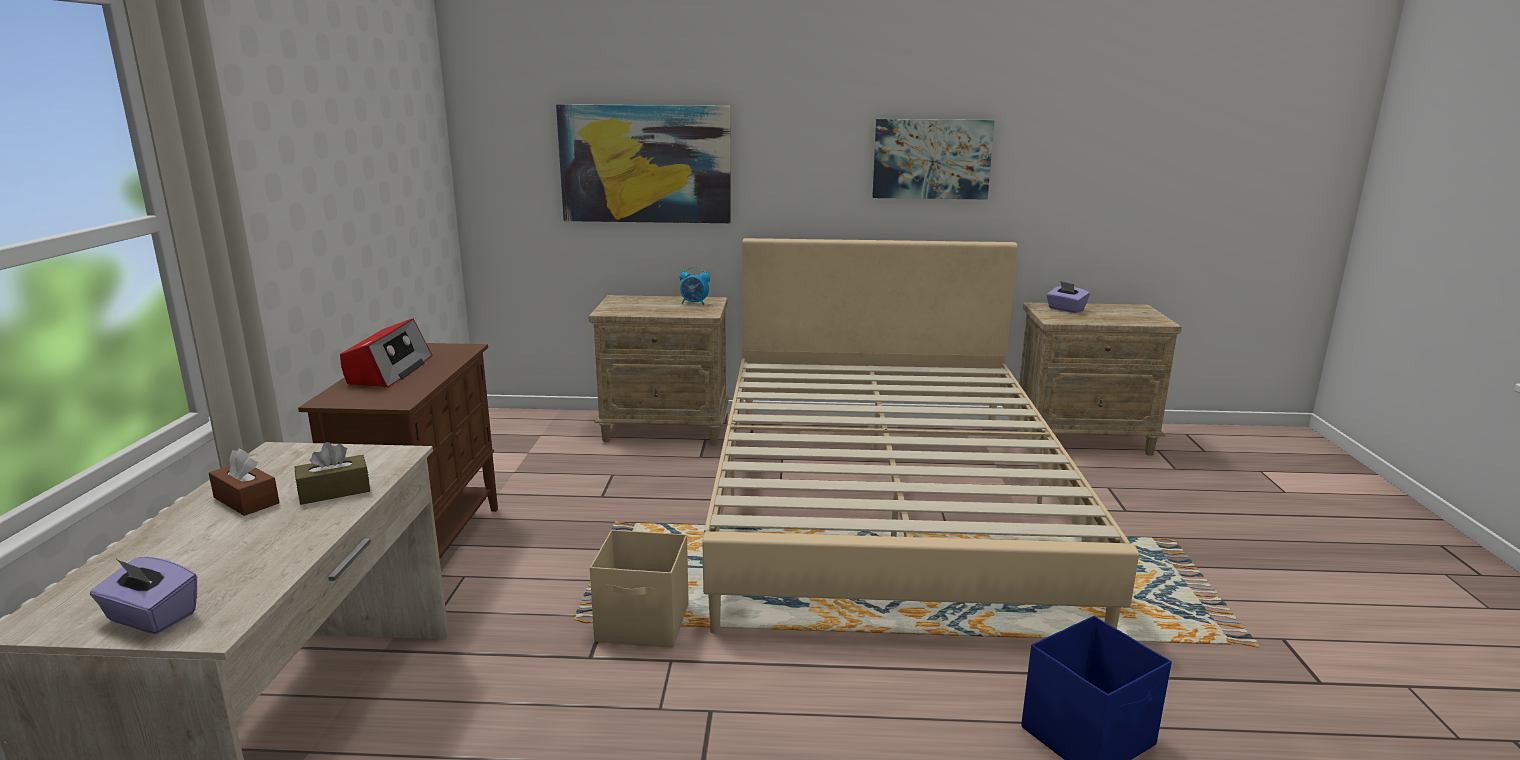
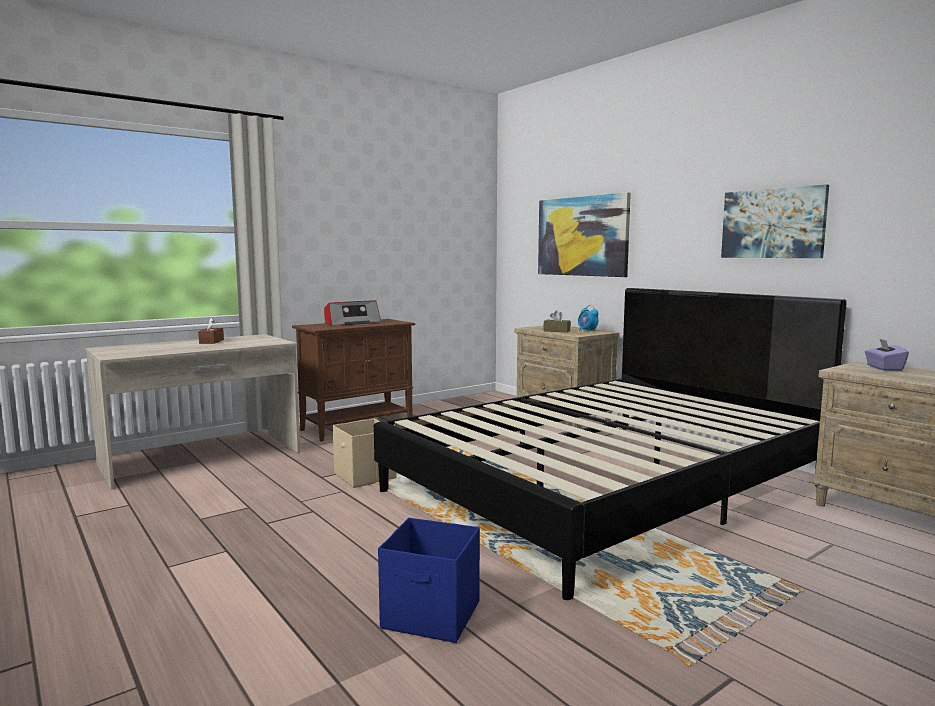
camera: 50 degrees right, 10 degrees down
(151, 618) = (115, 352): purple tissue box -> none
(334, 491) = (233, 344): brown tissue box -> brown tissue box (556, 331)
(886, 503) = (608, 485): beige bed -> black bed

